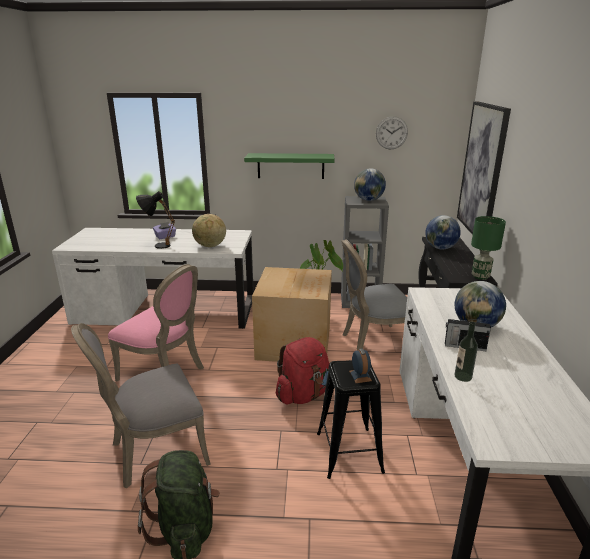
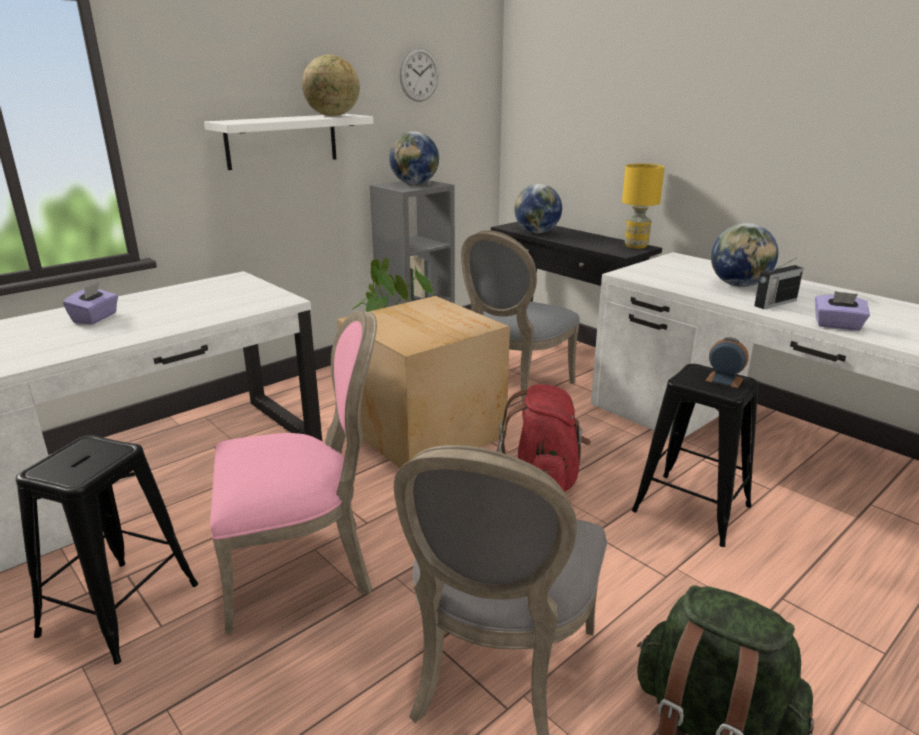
camera: 45 degrees left, 0 degrees up
(106, 354) = (120, 609): none -> black stool
(156, 245) = (112, 334): black table lamp -> none
(210, 246) = (228, 306): globe -> globe (333, 116)
(290, 166) = (282, 141): green shelf -> white shelf
(463, 376) = (837, 325): bottle -> purple tissue box
(480, 277) = (636, 246): green table lamp -> yellow table lamp
(482, 170) = (561, 116): picture -> none

